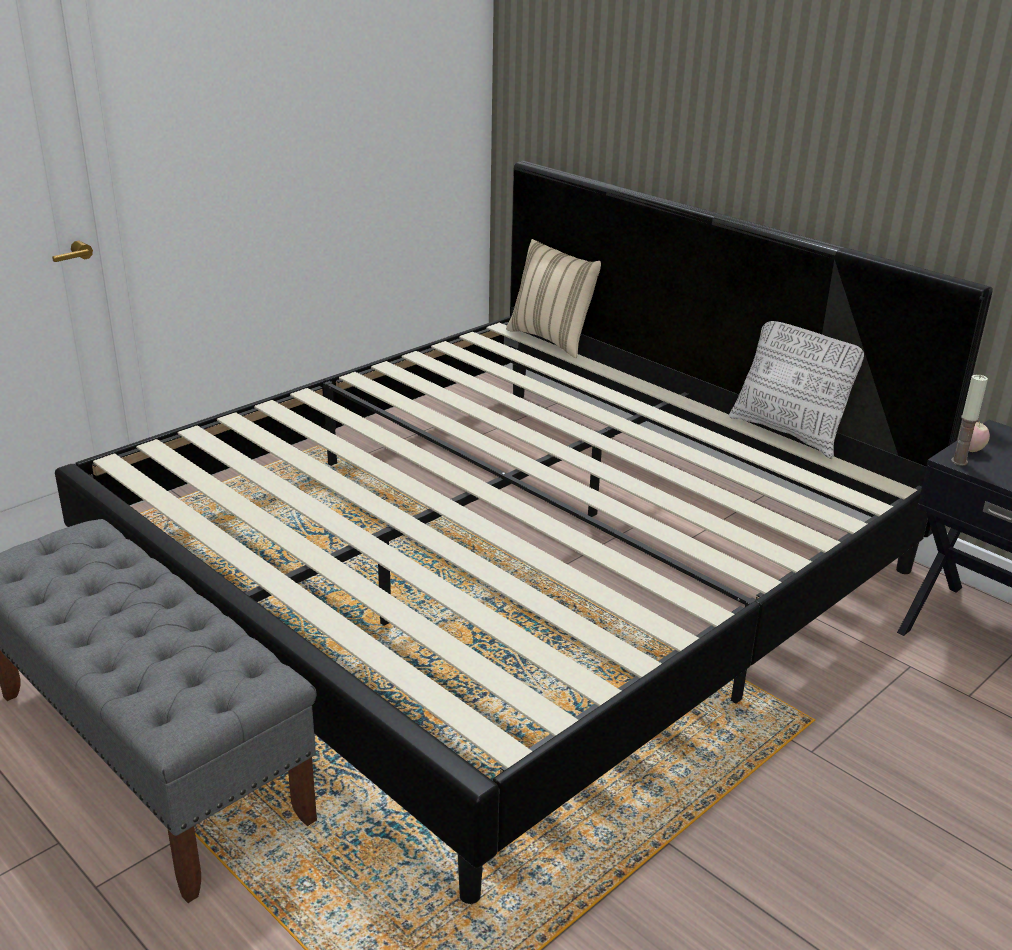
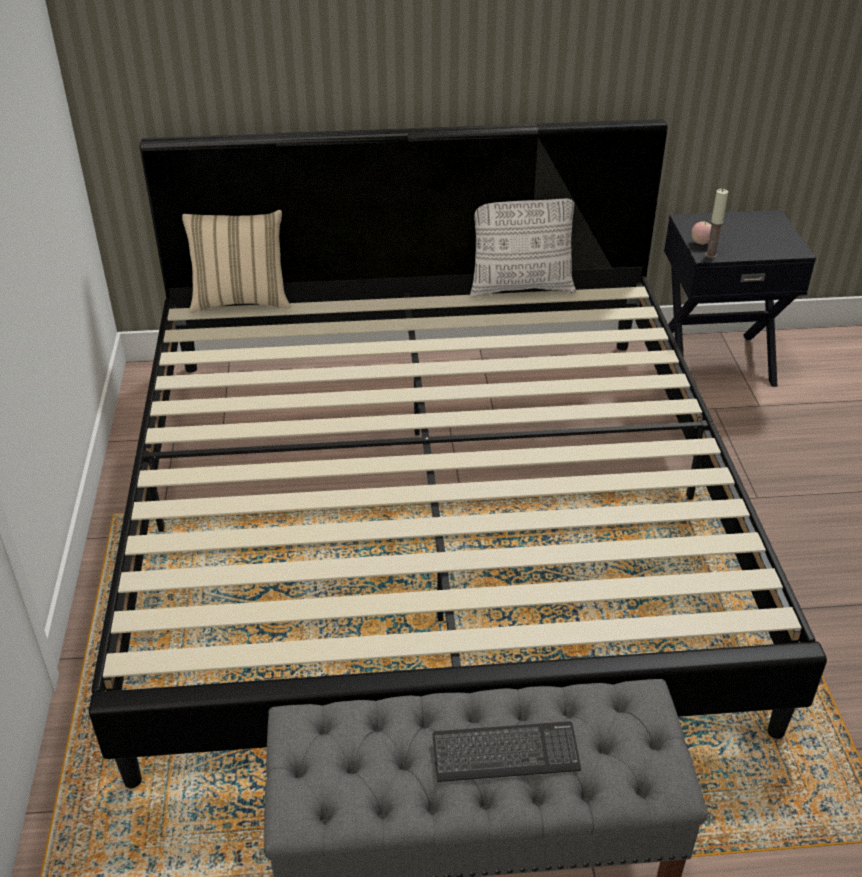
camera: 50 degrees left, 10 degrees up
(133, 628) = (505, 754): none -> keyboard

